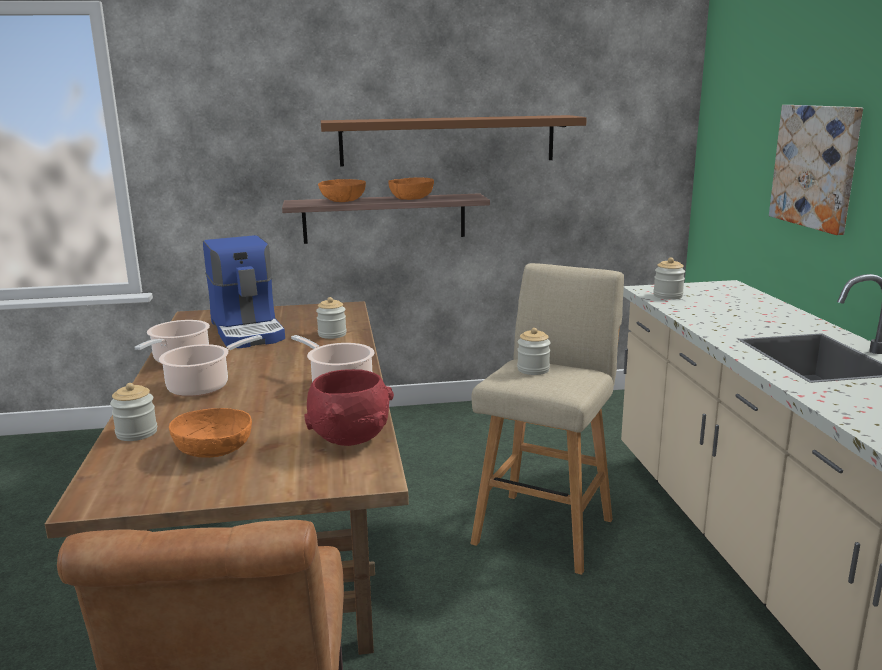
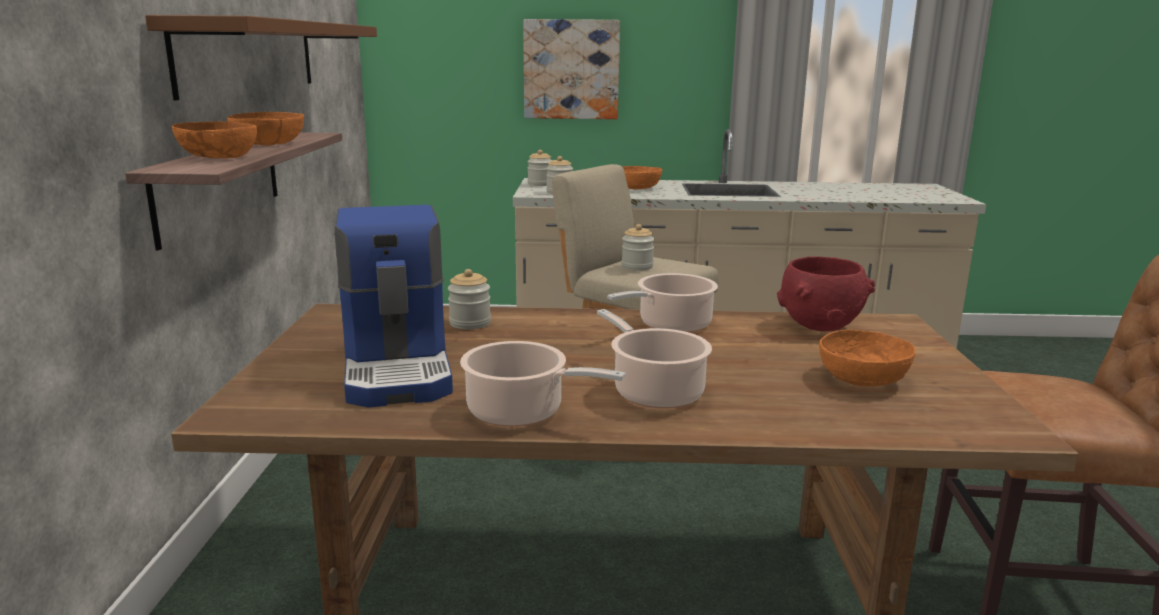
camera: 80 degrees left, 0 degrees up
(137, 433) = (822, 422): jar -> jar (540, 184)
(249, 331) = (399, 369): coffee machine -> coffee machine turned 90 degrees clockwise
(747, 318) = (638, 188): none -> orange bowl

